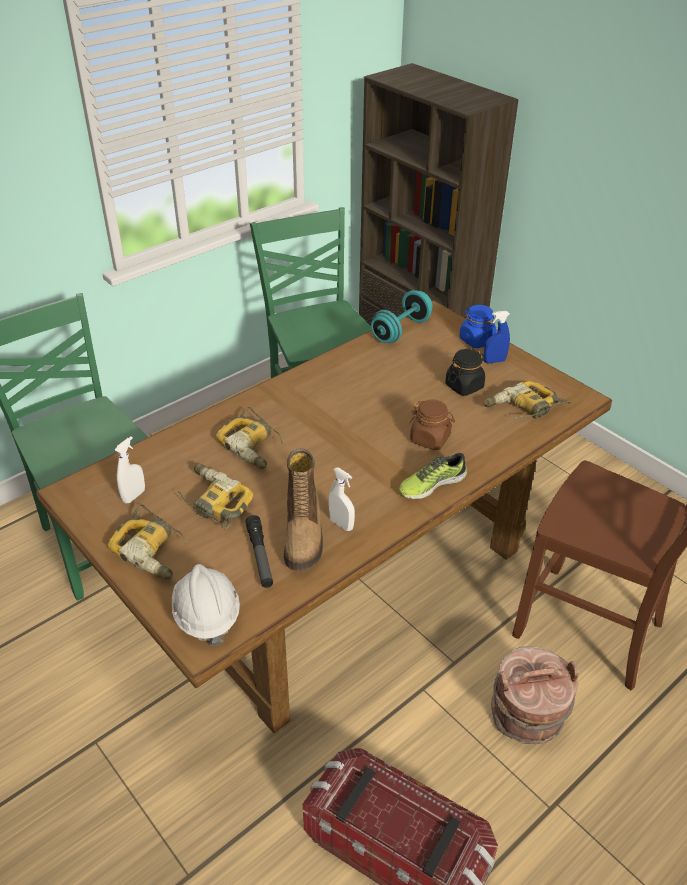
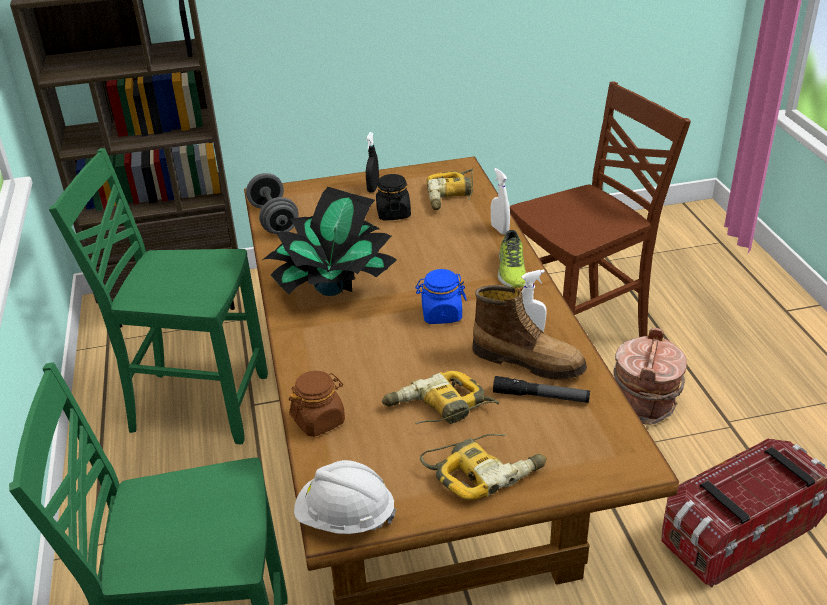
camera: 60 degrees left, 5 degrees down
(134, 496) = (384, 468): white spray bottle -> white spray bottle (499, 229)
(206, 615) = (601, 452): white hard hat -> white hard hat (345, 518)
(253, 445) = (370, 359): power drill -> none
(329, 394) = (332, 289): none -> potted plant
(401, 330) = (274, 219): turquoise dumbbell -> grey dumbbell
(430, 439) = (451, 253): brown jar -> brown jar (319, 420)
(476, 340) = (333, 186): blue jar -> blue jar (441, 314)
(494, 361) = (373, 188): blue spray bottle -> black spray bottle

